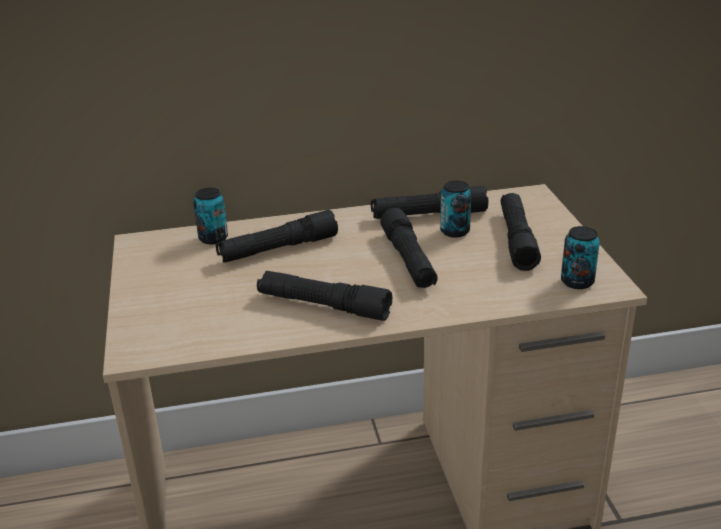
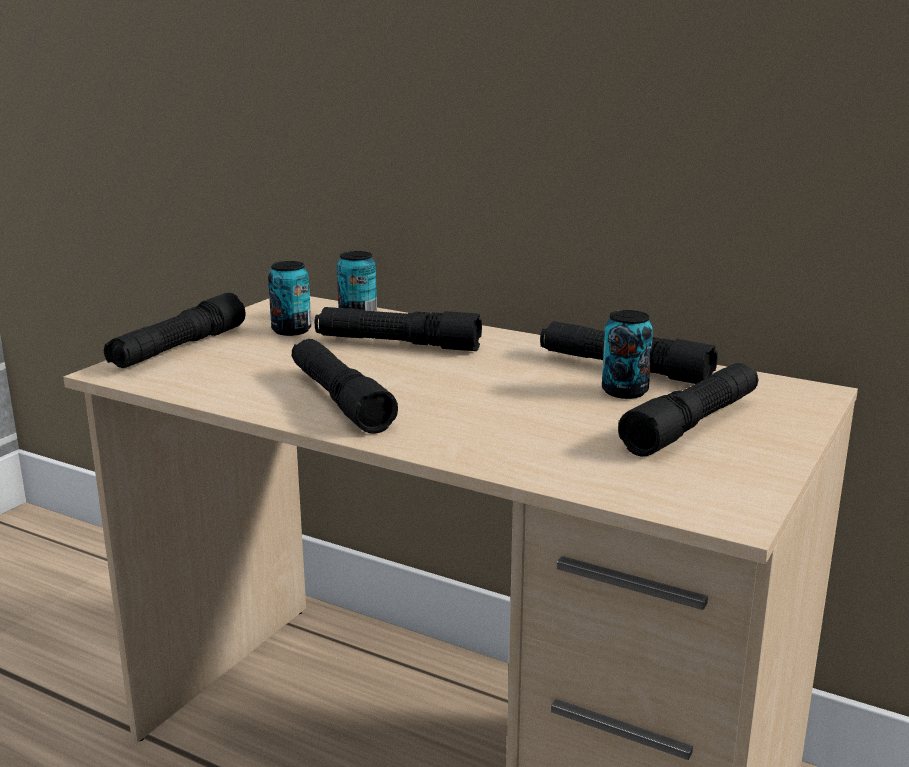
camera: 40 degrees right, 10 degrees down
(408, 260) = (512, 396): black flashlight -> black flashlight (179, 348)
(577, 282) = (688, 492): can -> can (291, 330)

